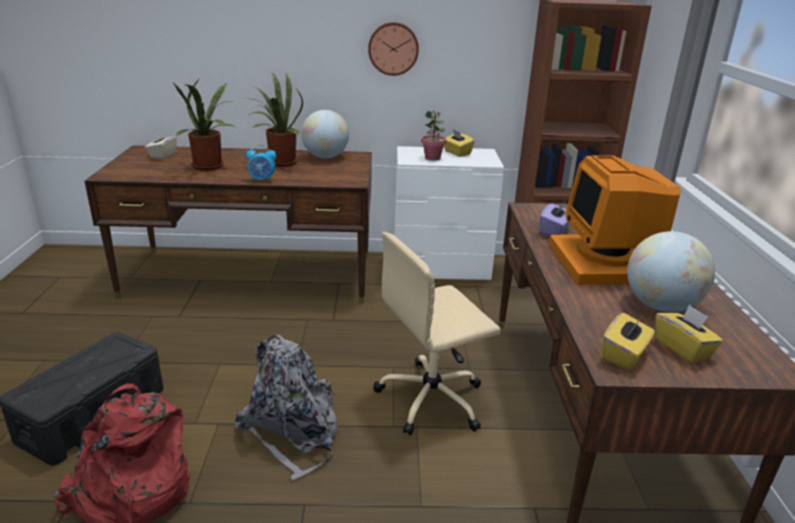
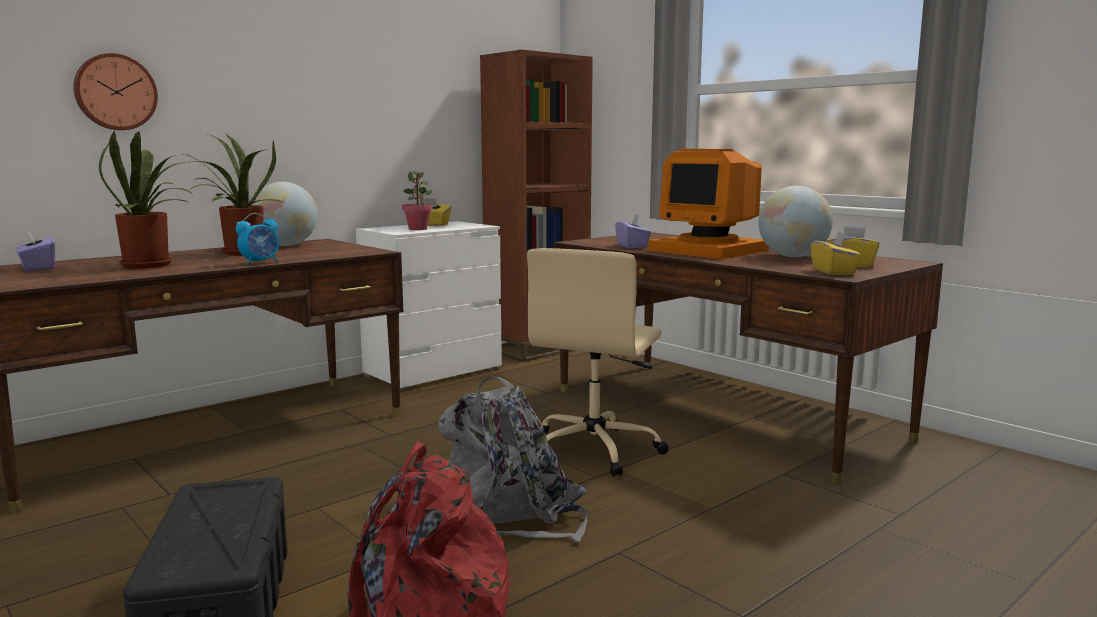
camera: 40 degrees left, 15 degrees down
(162, 155) = (38, 268): beige tissue box -> purple tissue box
(393, 48) = (339, 108): wall clock -> wall clock (115, 92)

